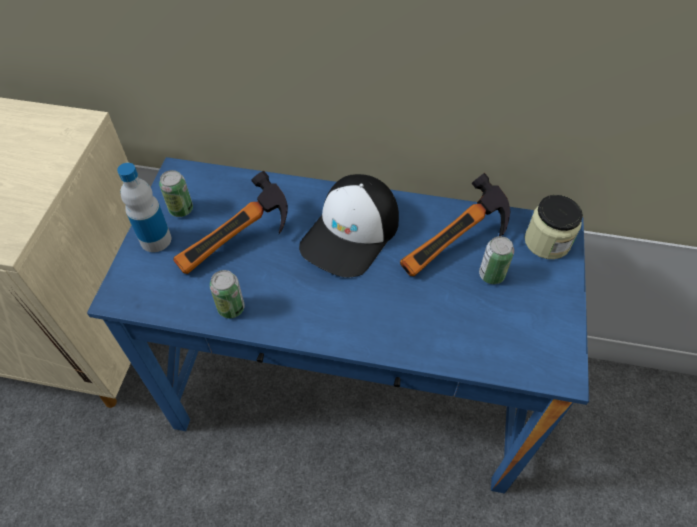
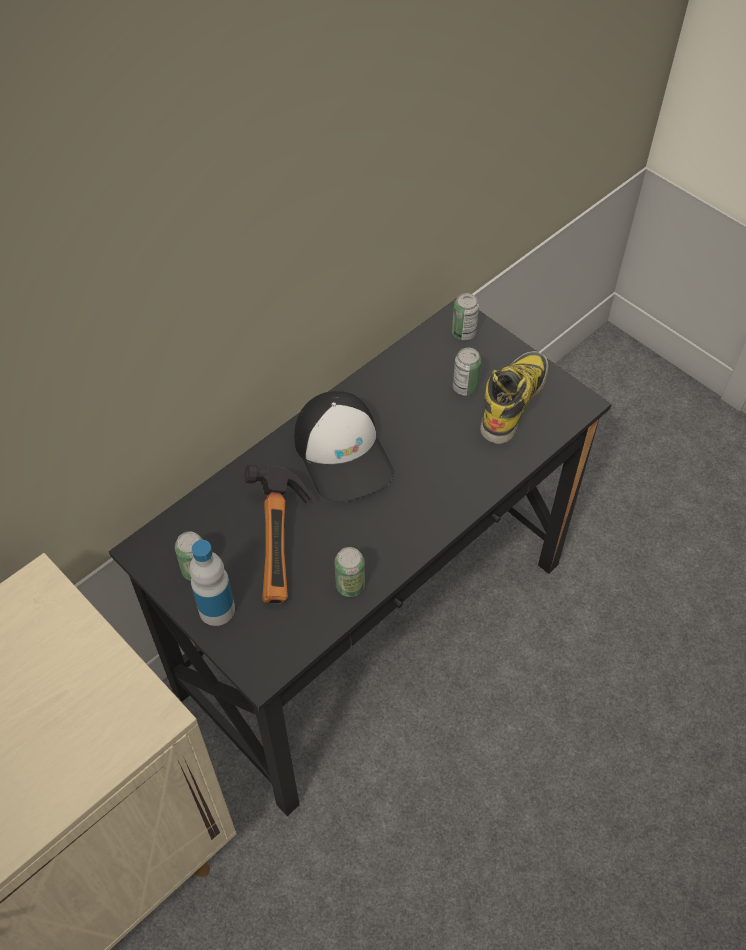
camera: 55 degrees left, 0 degrees up
(349, 390) = (371, 625): blue desk -> black desk
(456, 248) = (421, 393): hammer -> none
(513, 318) = (513, 400): none -> boot
(547, 242) = (463, 333): jar -> can

